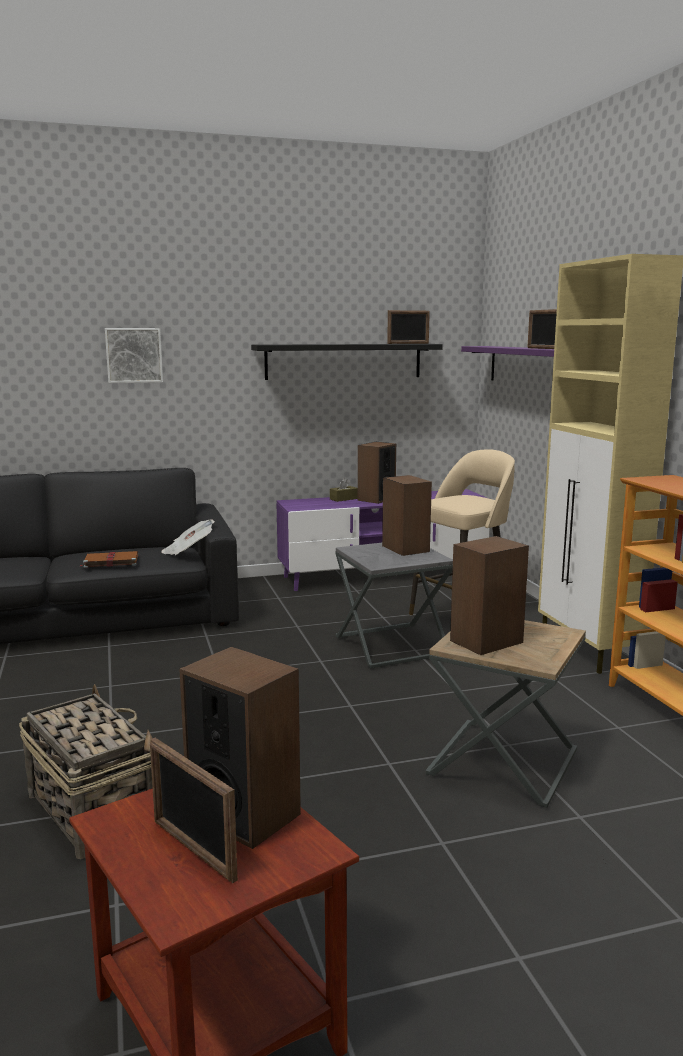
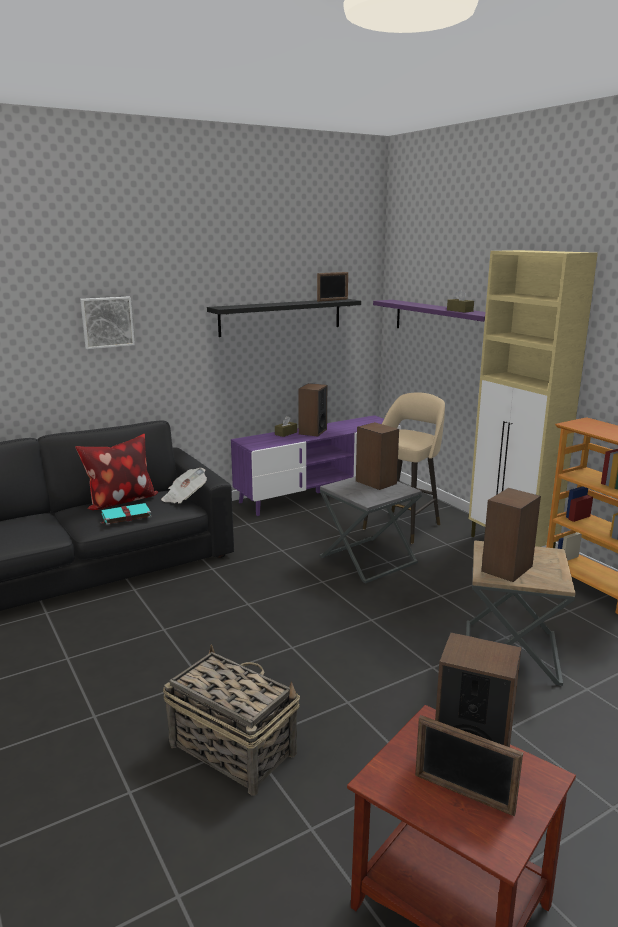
camera: 15 degrees left, 5 degrees up
(110, 561) = (125, 515): brown book -> turquoise book
(120, 551) = (120, 502): none -> pillow
(543, 348) = (460, 311): picture frame -> brown tissue box

